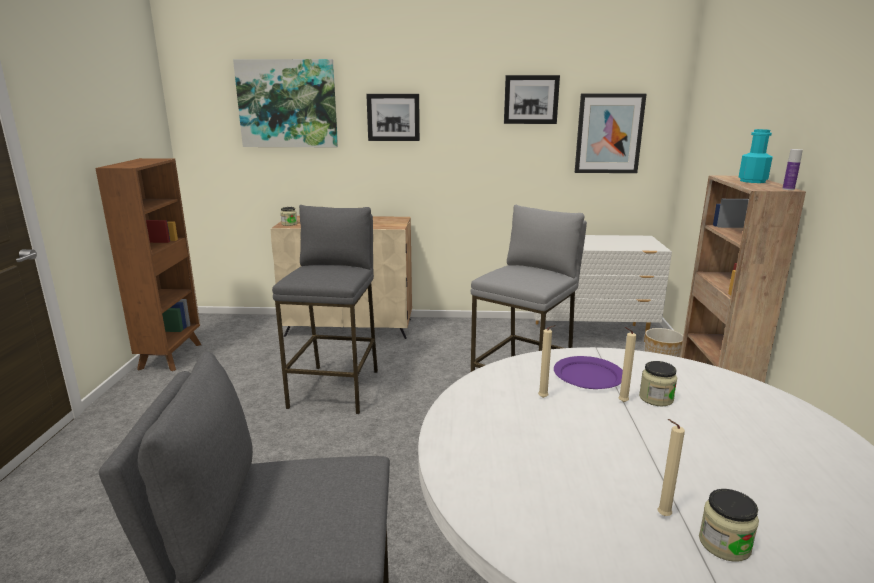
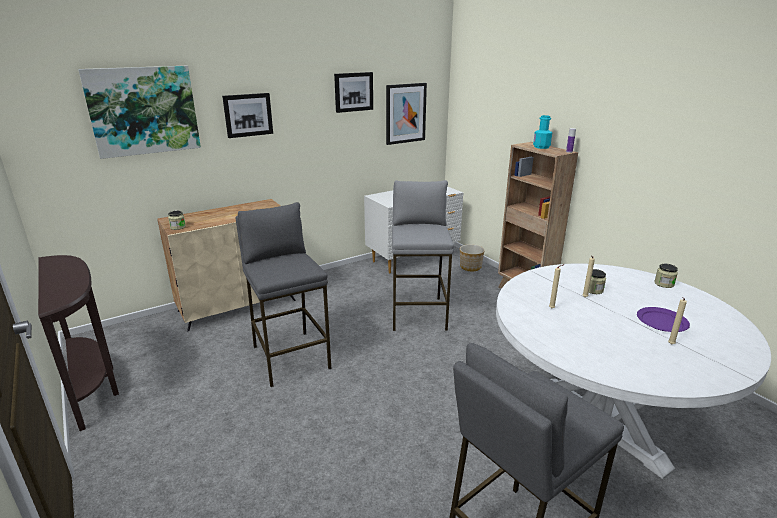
camera: 35 degrees left, 5 degrees up
(171, 355) = (95, 385): brown bookcase -> brown console table
(587, 376) = (550, 288): purple plate -> purple plate (661, 322)
(724, 544) = (700, 346): jar -> jar (664, 284)

